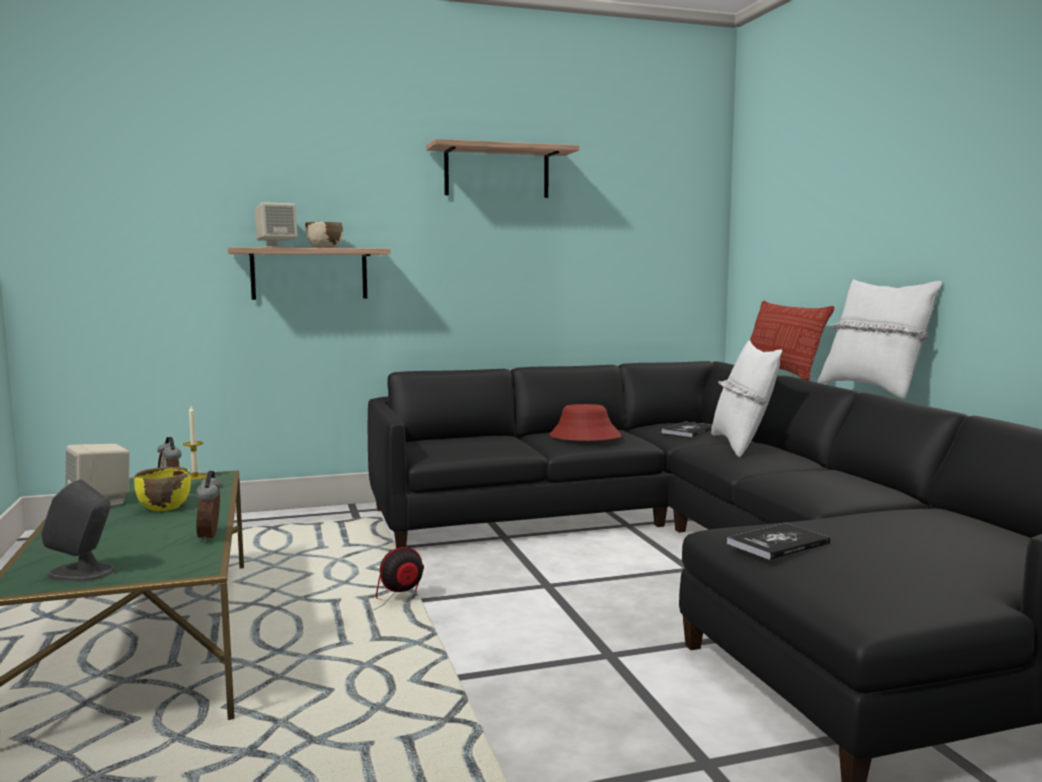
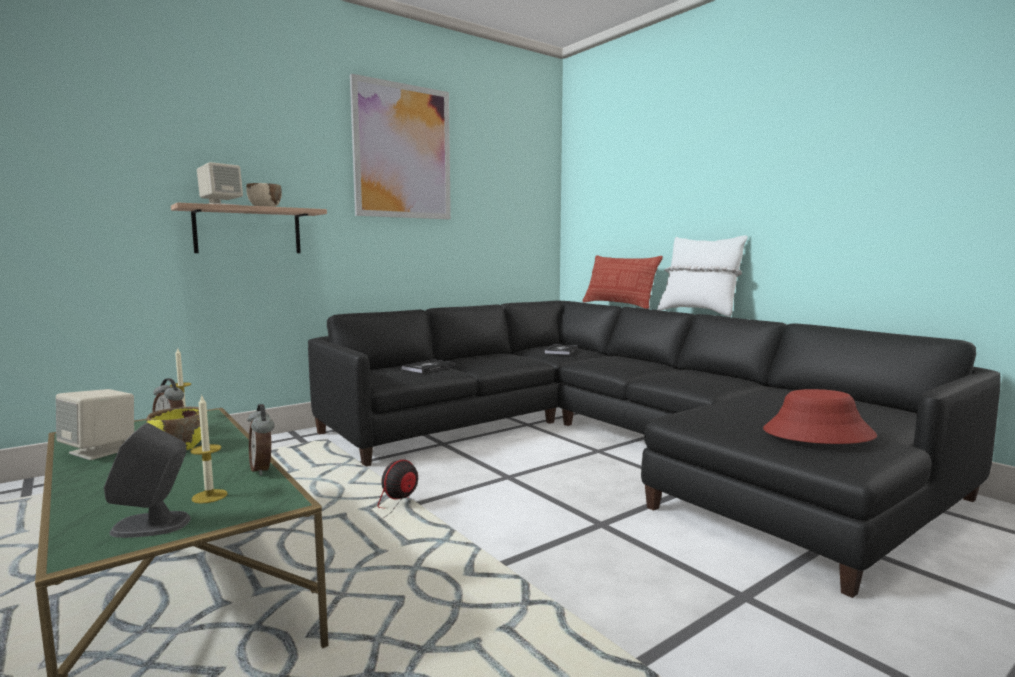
camera: 20 degrees left, 0 degrees up
(146, 555) = (209, 496): none -> candle
(497, 172) = (402, 152): shelf -> picture
(584, 437) = (493, 359): red hat -> red hat (818, 433)
(741, 445) = (609, 357): white pillow -> none
(778, 543) = (729, 420): book -> book (428, 367)

